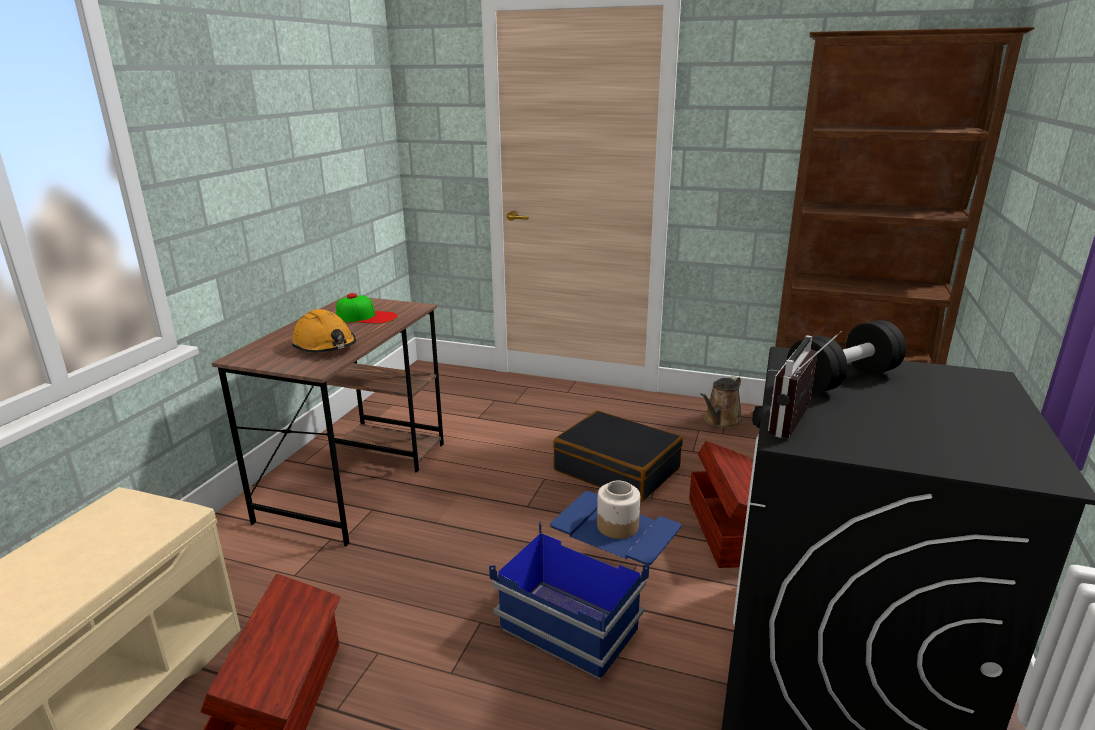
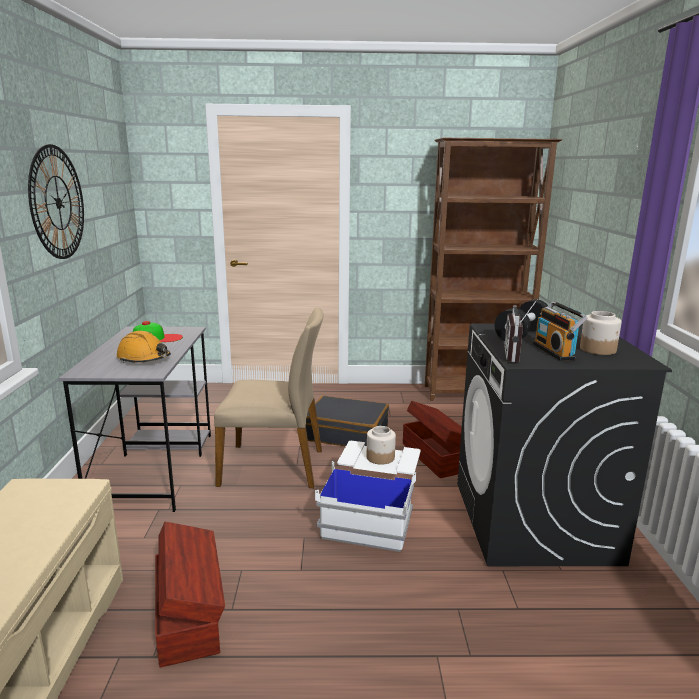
camera: 20 degrees left, 5 degrees down
(252, 136) = (58, 203): none -> wall clock
(357, 479) = (155, 468): brown desk -> grey desk
(497, 503) = (274, 466): none -> beige chair
(591, 604) = (372, 513): blue storage box -> white storage box
(721, 421) = (399, 396): brown watering can -> none
(878, 424) = (555, 351): none -> radio
(968, 430) = (598, 349): none -> jar

